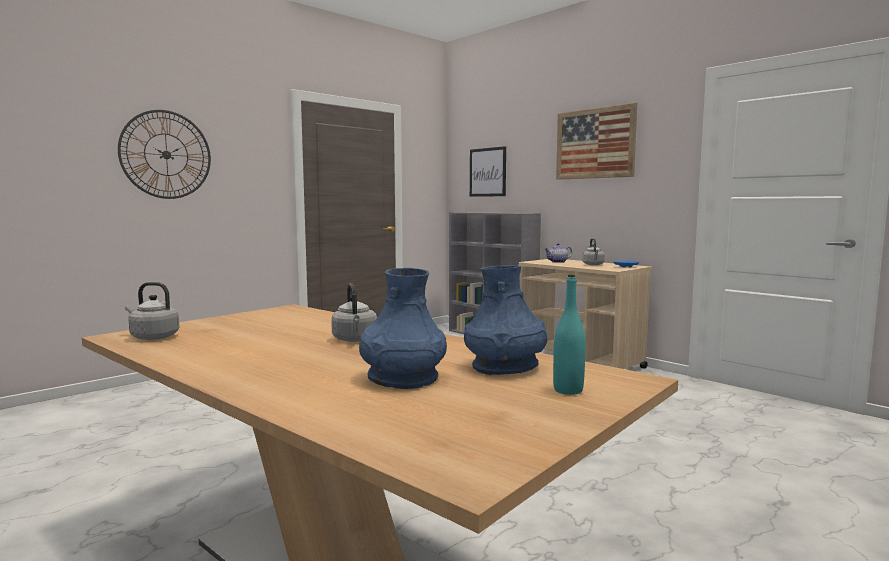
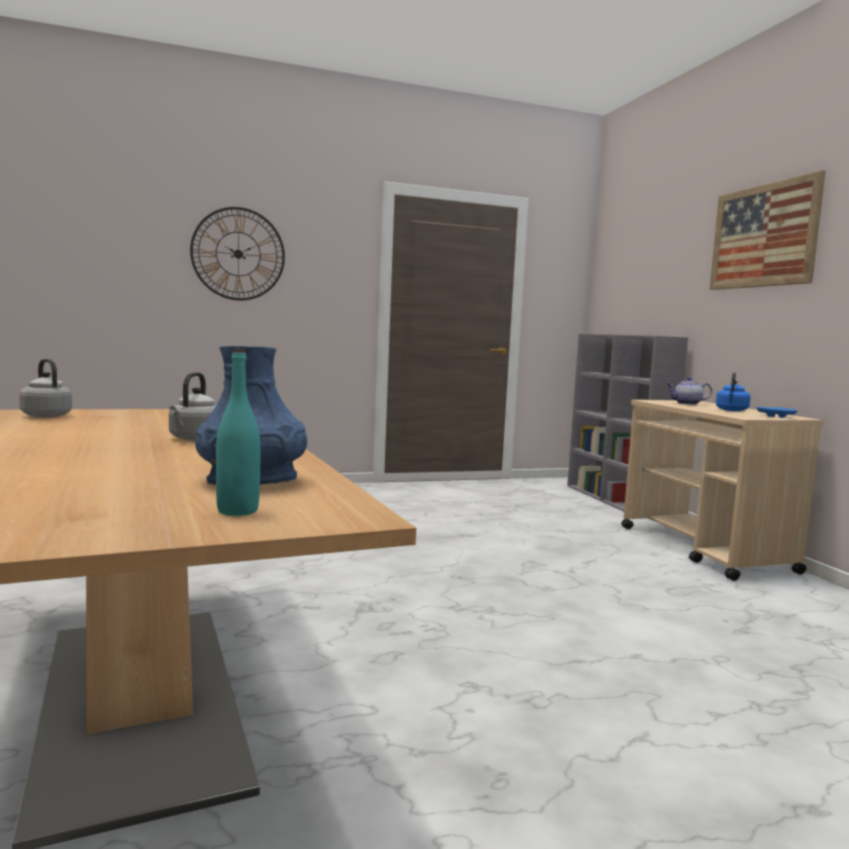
camera: 25 degrees right, 0 degrees up
(403, 378) = (120, 472): blue vase -> none
(487, 172) = (633, 282): picture -> none
(593, 264) = (731, 410): grey kettle -> blue kettle

